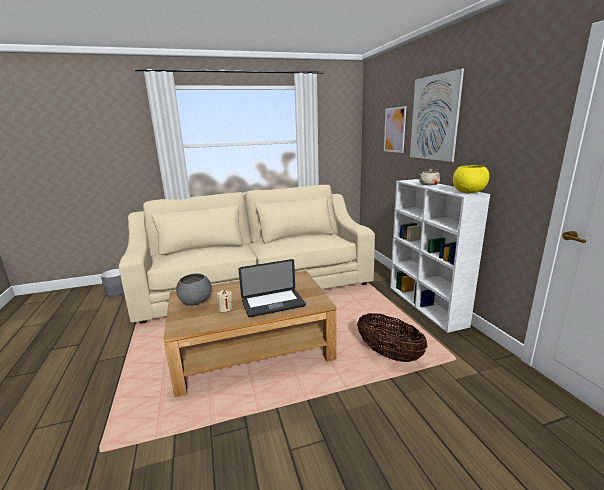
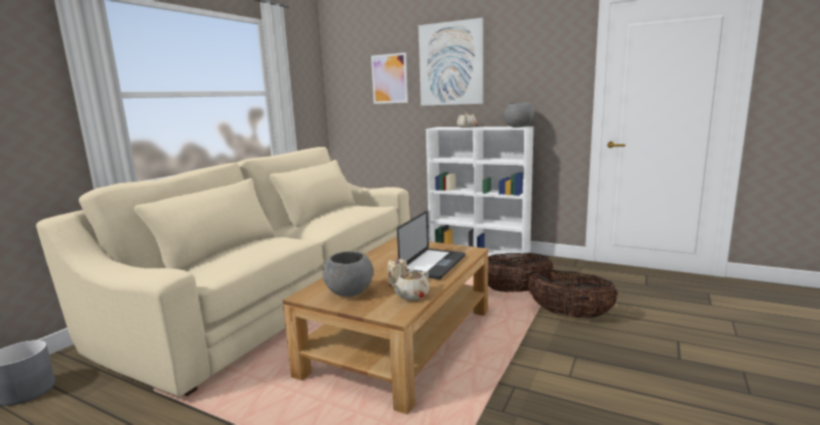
camera: 45 degrees left, 5 degrees down
(211, 321) = (411, 296): none -> beige teapot
(392, 403) = (570, 315): none -> basket
(468, 193) = (518, 127): yellow bowl -> grey bowl

